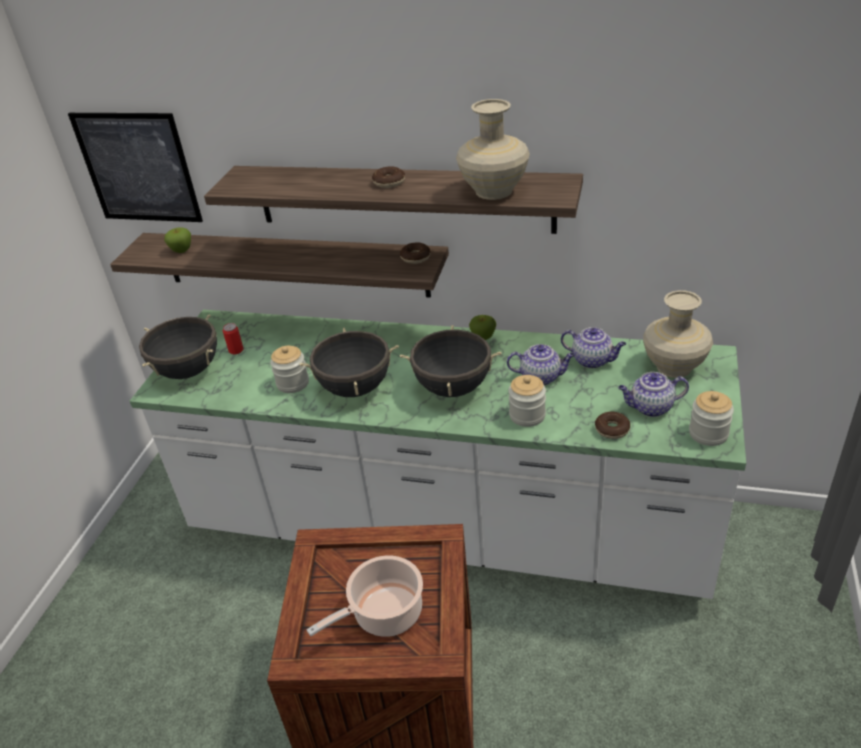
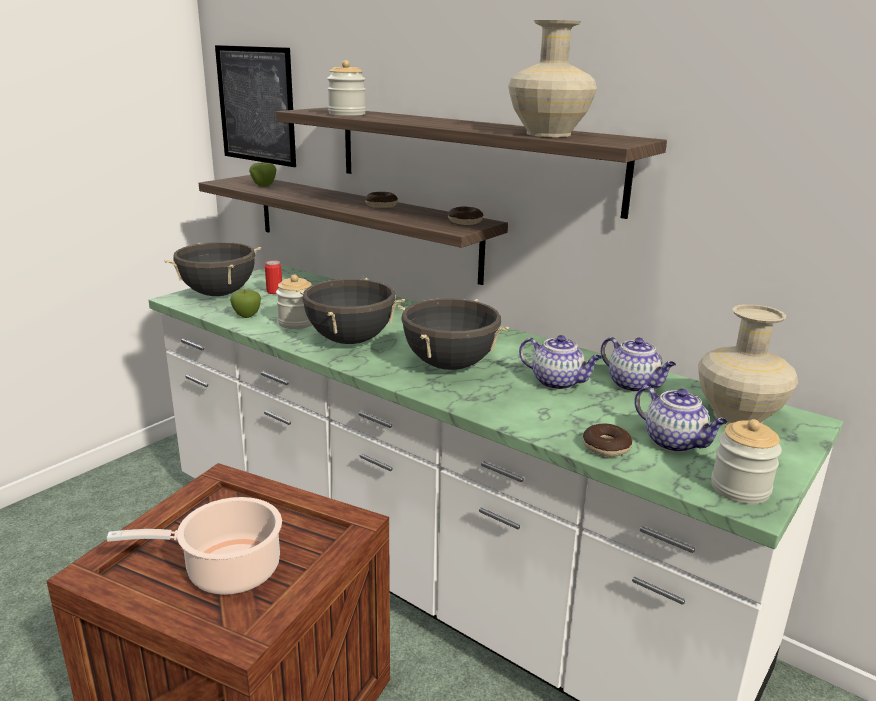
camera: 20 degrees right, 15 degrees down
(389, 182) = (449, 122): donut -> donut (381, 205)
(483, 337) = (522, 338): apple -> apple (247, 316)
(527, 415) = (511, 407): jar -> jar (347, 114)
(650, 408) = (675, 443): teapot -> teapot turned 150 degrees counterclockwise

